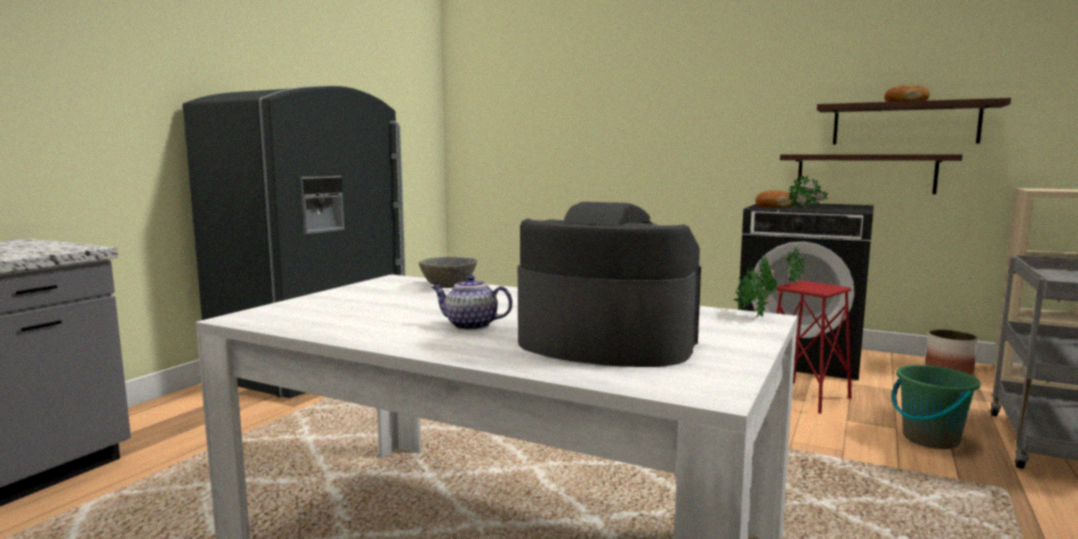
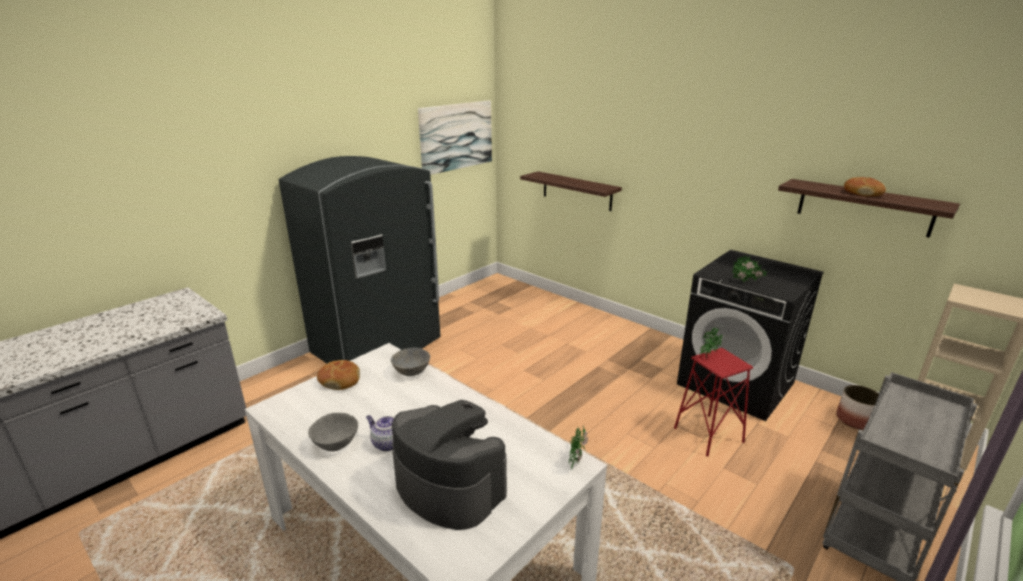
camera: 15 degrees right, 15 degrees up
(386, 331) = (336, 444): none -> grey bowl
(401, 108) = (456, 136): none -> picture
(774, 206) = (725, 270): bread -> bread (340, 380)
(865, 173) = (821, 243): shelf -> shelf (576, 191)
(930, 439) = (775, 501): green bucket -> none

